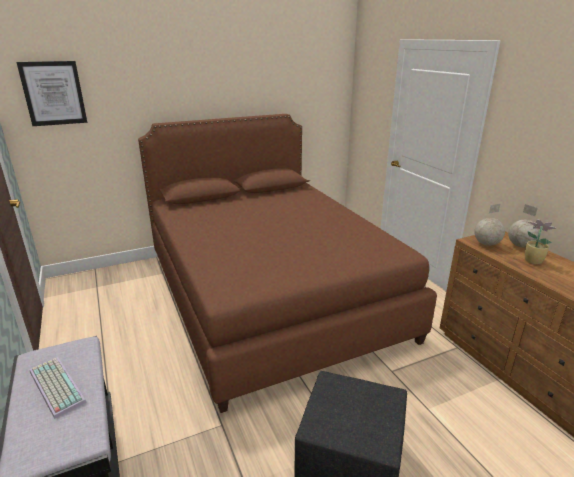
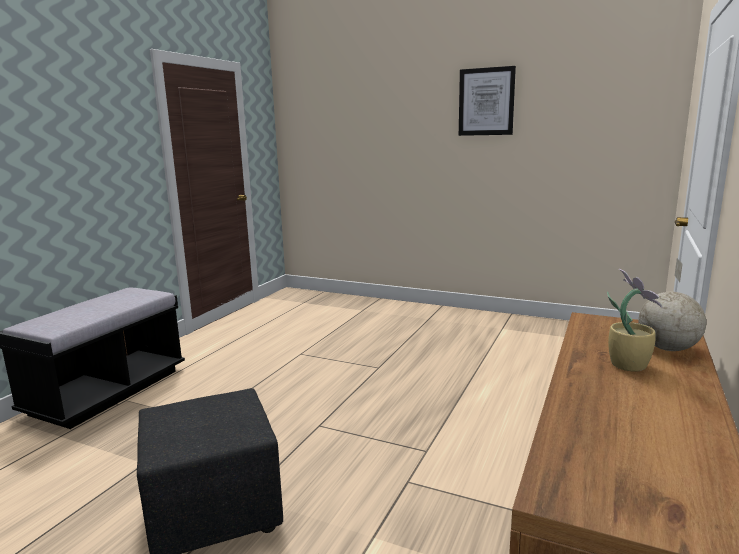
camera: 50 degrees right, 10 degrees down
(53, 93) = (313, 112): picture -> picture (486, 102)
(55, 386) = (101, 304): keyboard -> none
(269, 294) = (419, 359): brown bed -> none
(487, 244) = (606, 329): globe -> none

